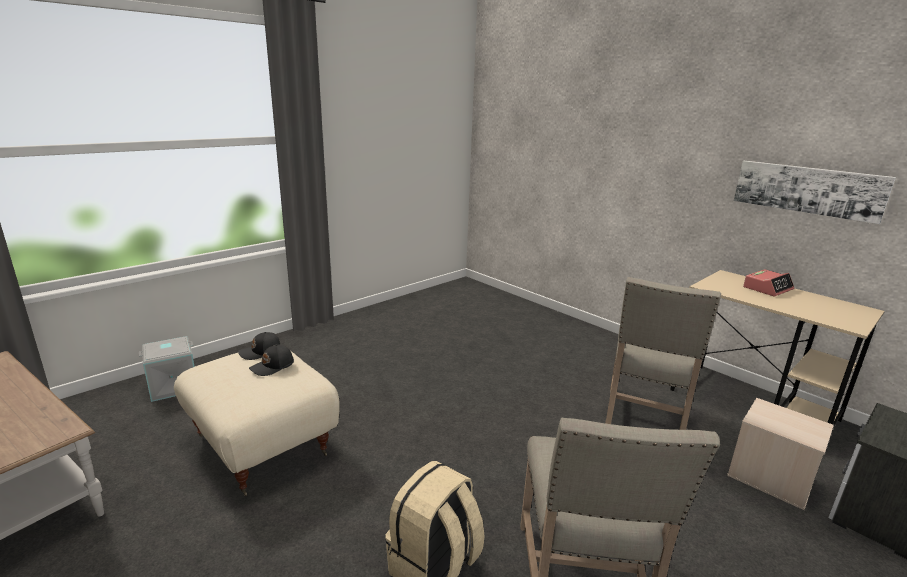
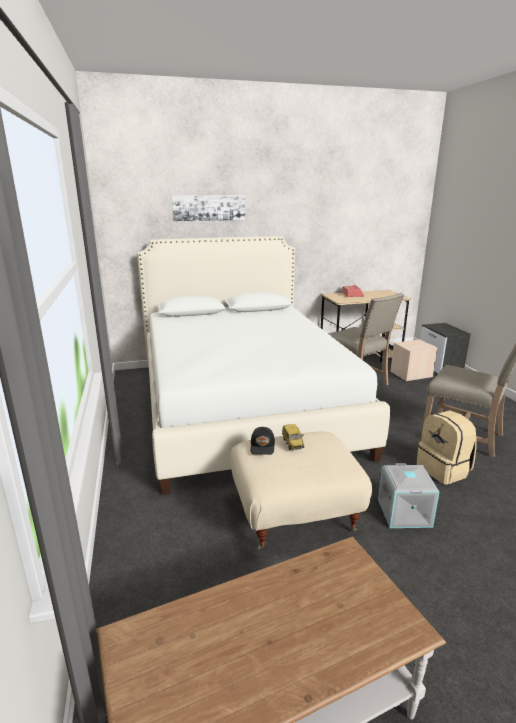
camera: 60 degrees left, 0 degrees up
(173, 386) = (146, 563): grey storage box -> grey storage box (405, 513)
(273, 366) = (293, 444): black cap -> toy car
(465, 355) = (243, 405): none -> white bed
(807, 189) = (352, 241): picture -> picture (209, 207)

